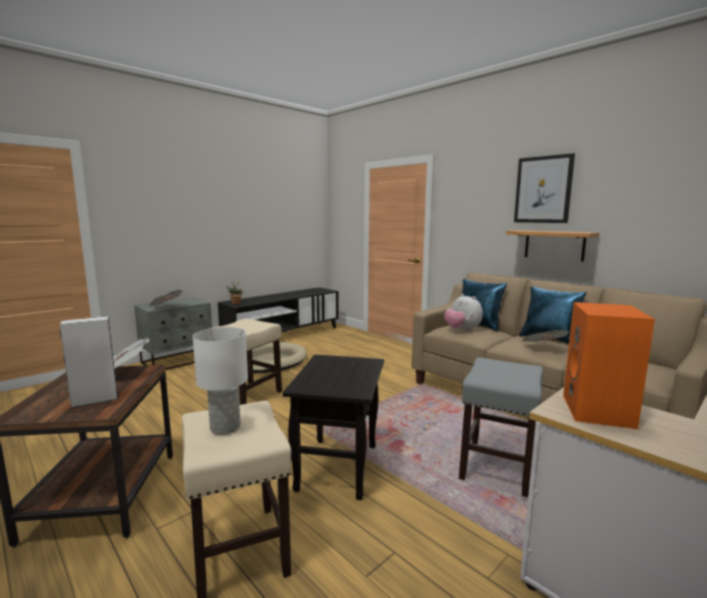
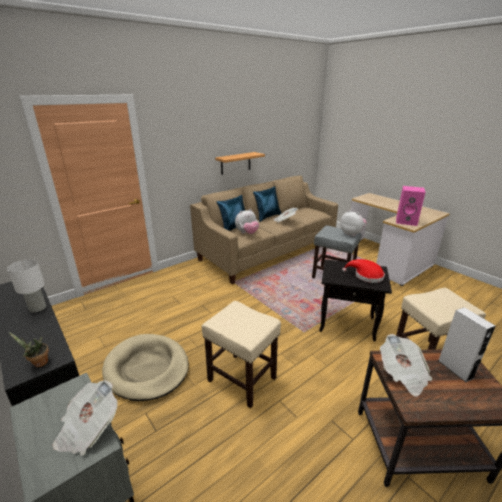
camera: 85 degrees left, 15 degrees up
(226, 427) = (444, 305): white table lamp -> white table lamp (38, 308)
(331, 379) = (366, 276): none -> red hat
(514, 383) = (352, 234): none -> plush toy
(543, 190) = (226, 128): picture -> none
(599, 412) = (407, 221): orange speaker -> pink speaker

